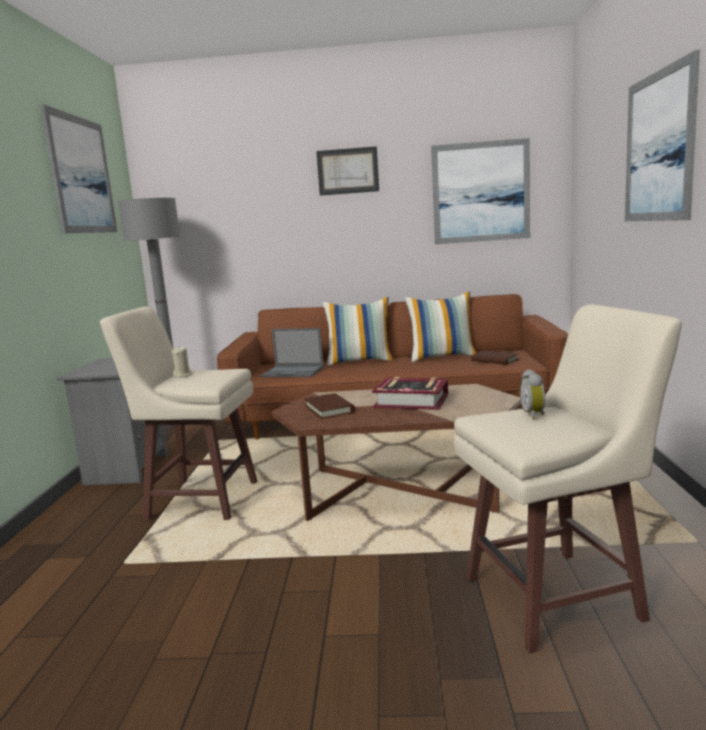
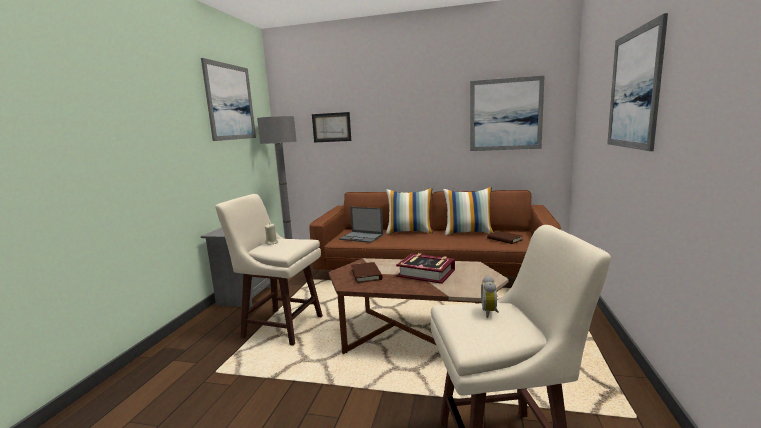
camera: 10 degrees right, 0 degrees up
(348, 171) = (410, 98): picture -> picture (331, 127)

